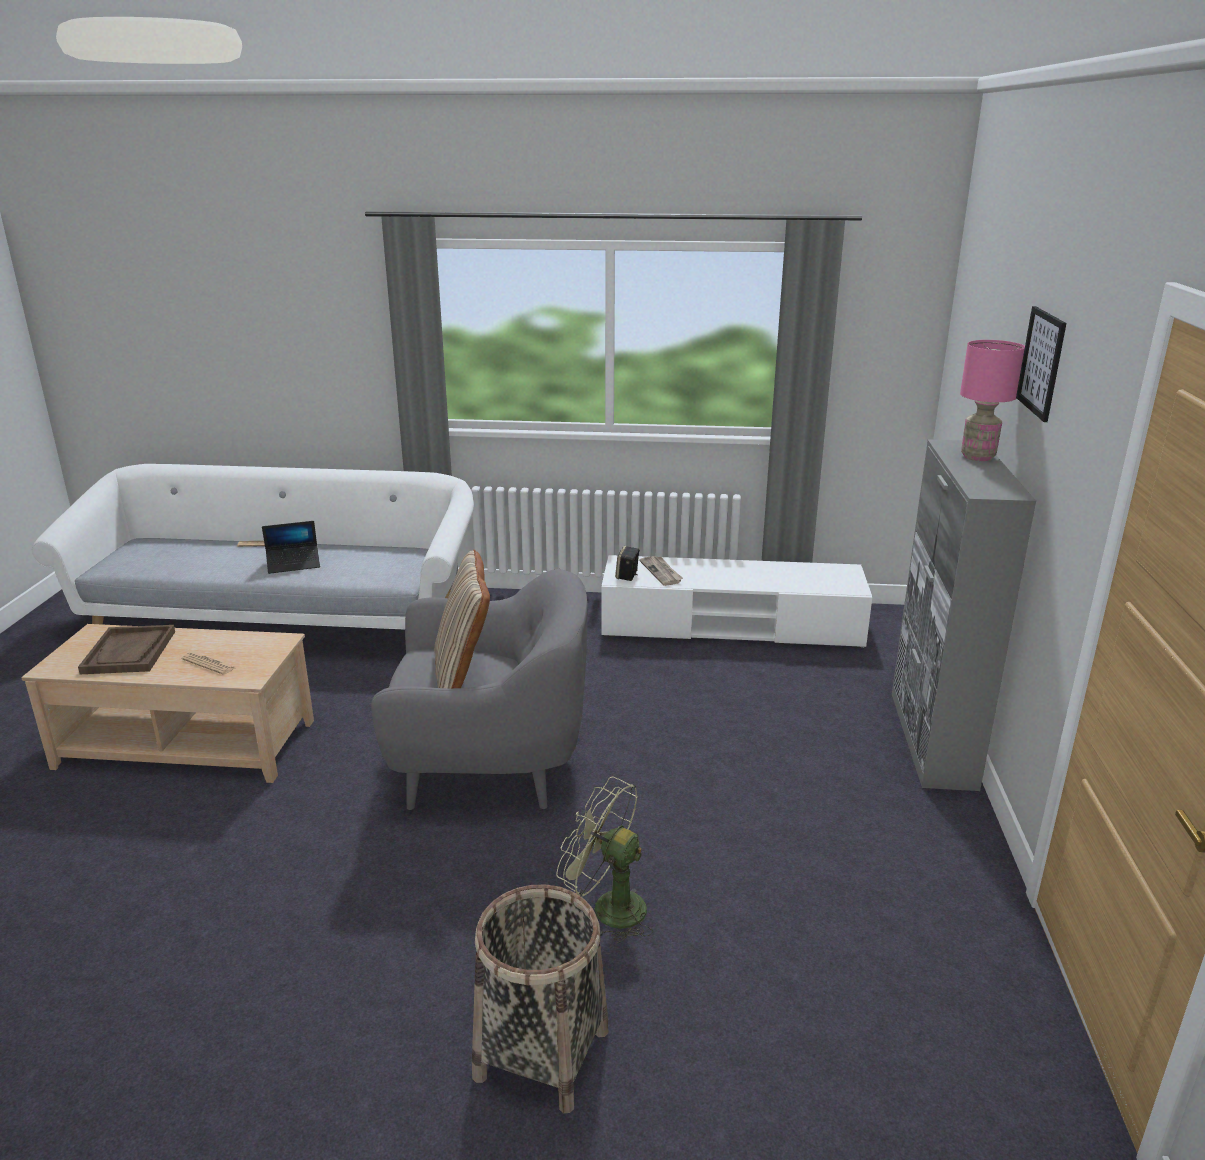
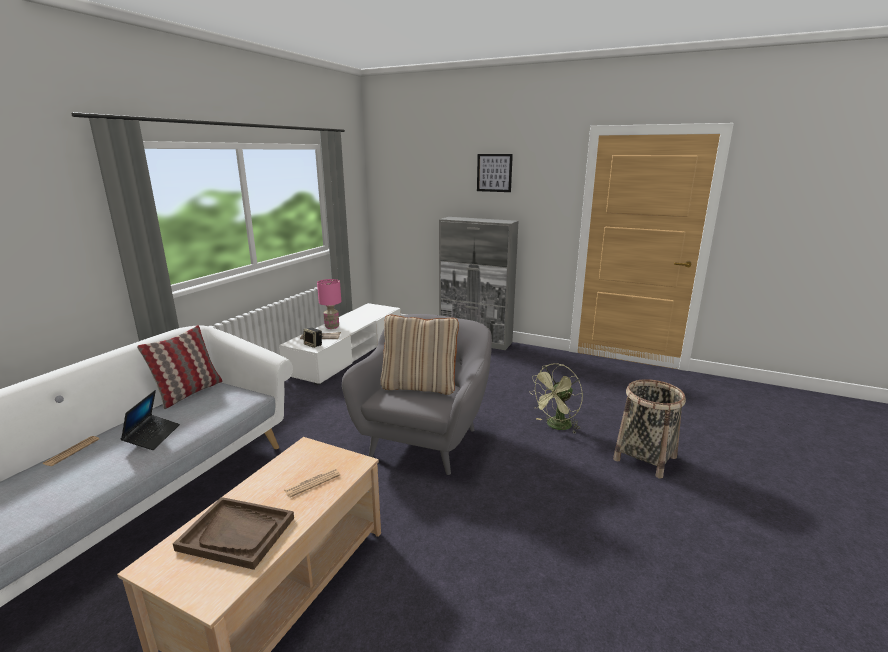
camera: 70 degrees left, 5 degrees down
(396, 548) = (189, 393): none -> pillow
(978, 457) = (467, 218): pink table lamp -> pink table lamp (332, 327)

